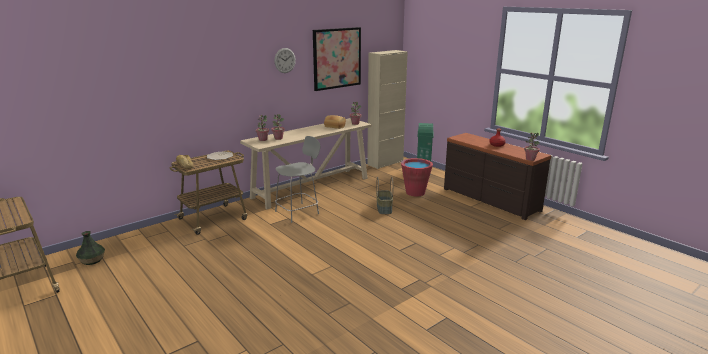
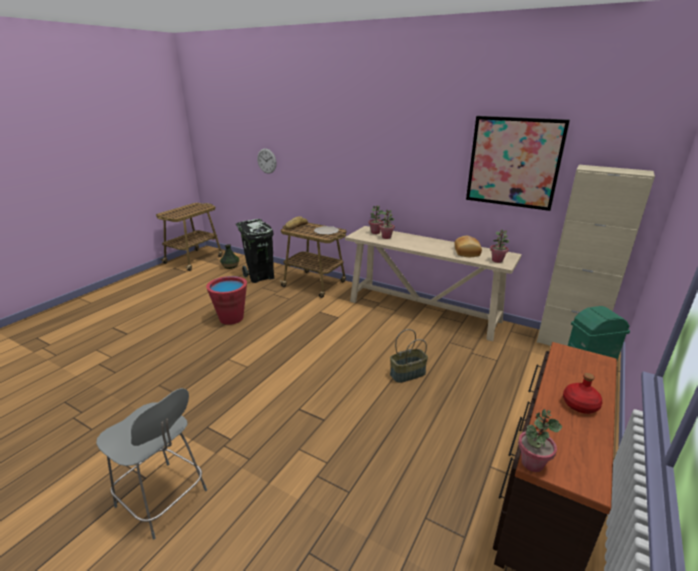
camera: 70 degrees right, 5 degrees up
(154, 244) = (260, 277): none -> black trash can
(285, 60) = (429, 150): wall clock -> wall clock (266, 161)
(298, 212) = (355, 319): grey chair -> grey chair (163, 500)
(415, 192) = (487, 392): red bucket -> red bucket (231, 318)

